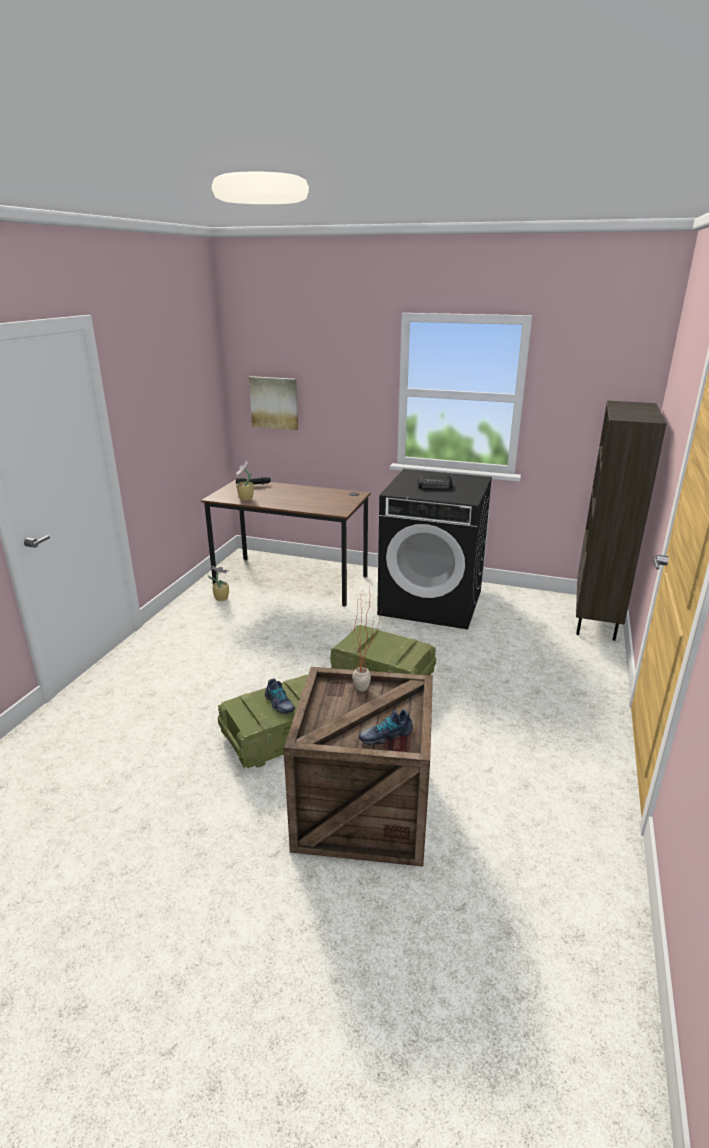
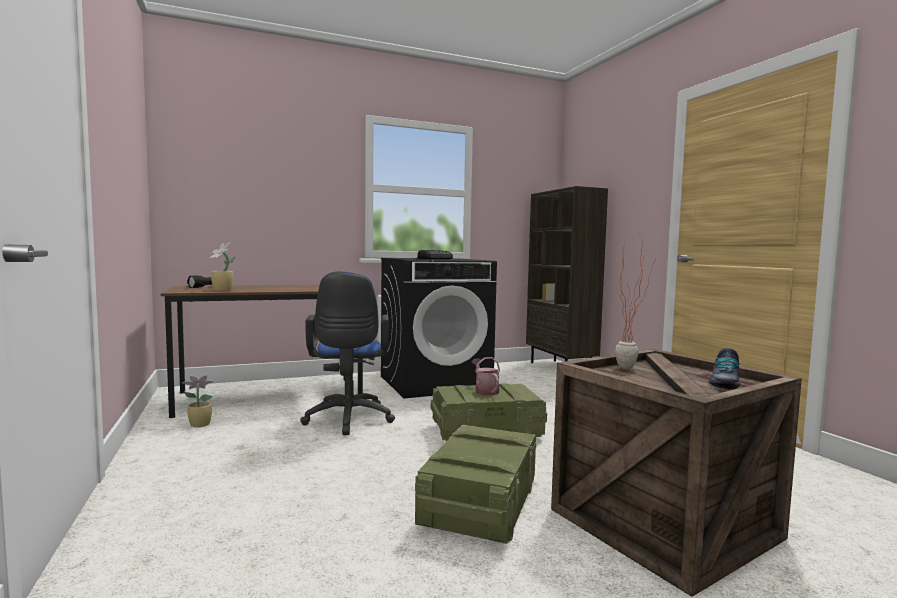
camera: 40 degrees left, 20 degrees down
(274, 402) = (221, 198): picture -> none
(279, 704) = (484, 451): shoe -> none
(307, 626) = (348, 420): none -> blue office chair
(385, 643) = (485, 391): none -> watering can

